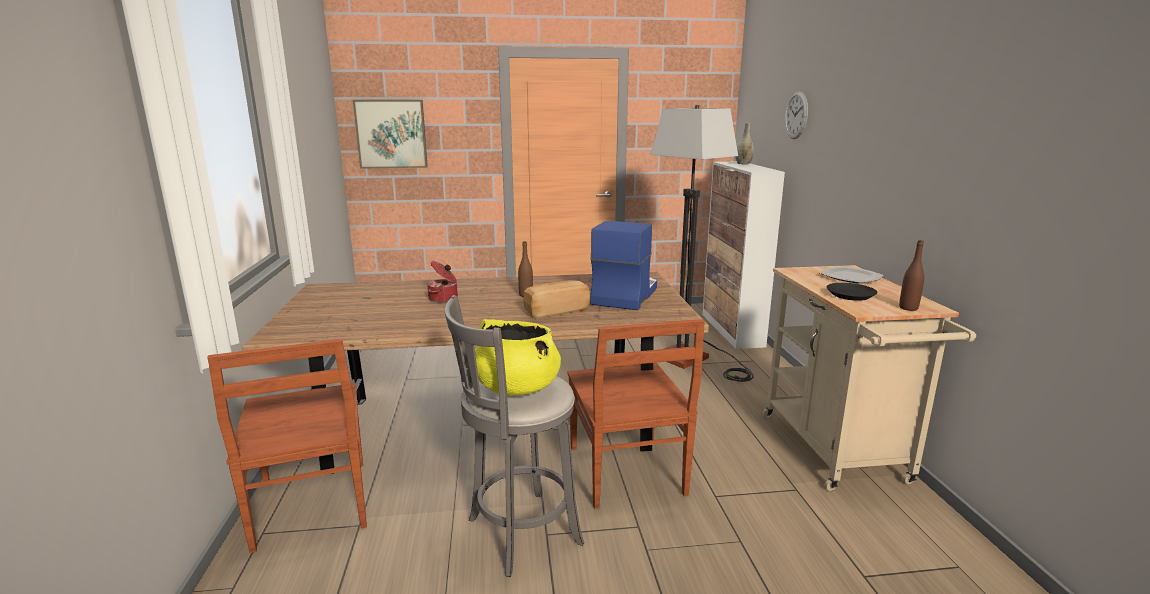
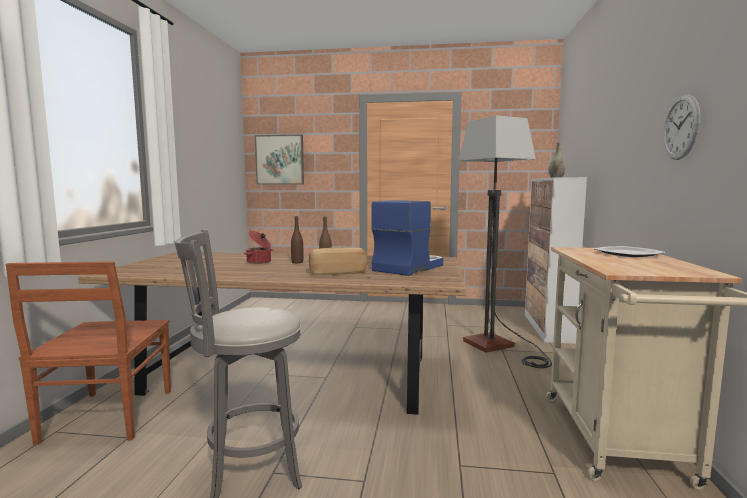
camera: 15 degrees right, 10 degrees down
(516, 388) = (244, 316): yellow cooking pot -> none
(626, 472) = (382, 430): brown chair -> none
(796, 115) = (596, 126): wall clock -> wall clock (681, 127)
(850, 295) = (615, 262): black plate -> none
(908, 308) = (677, 272): brown bottle -> brown bottle (297, 262)

